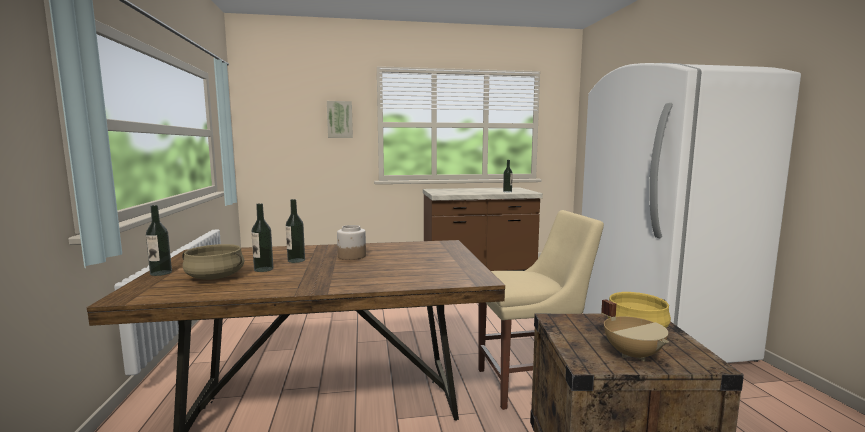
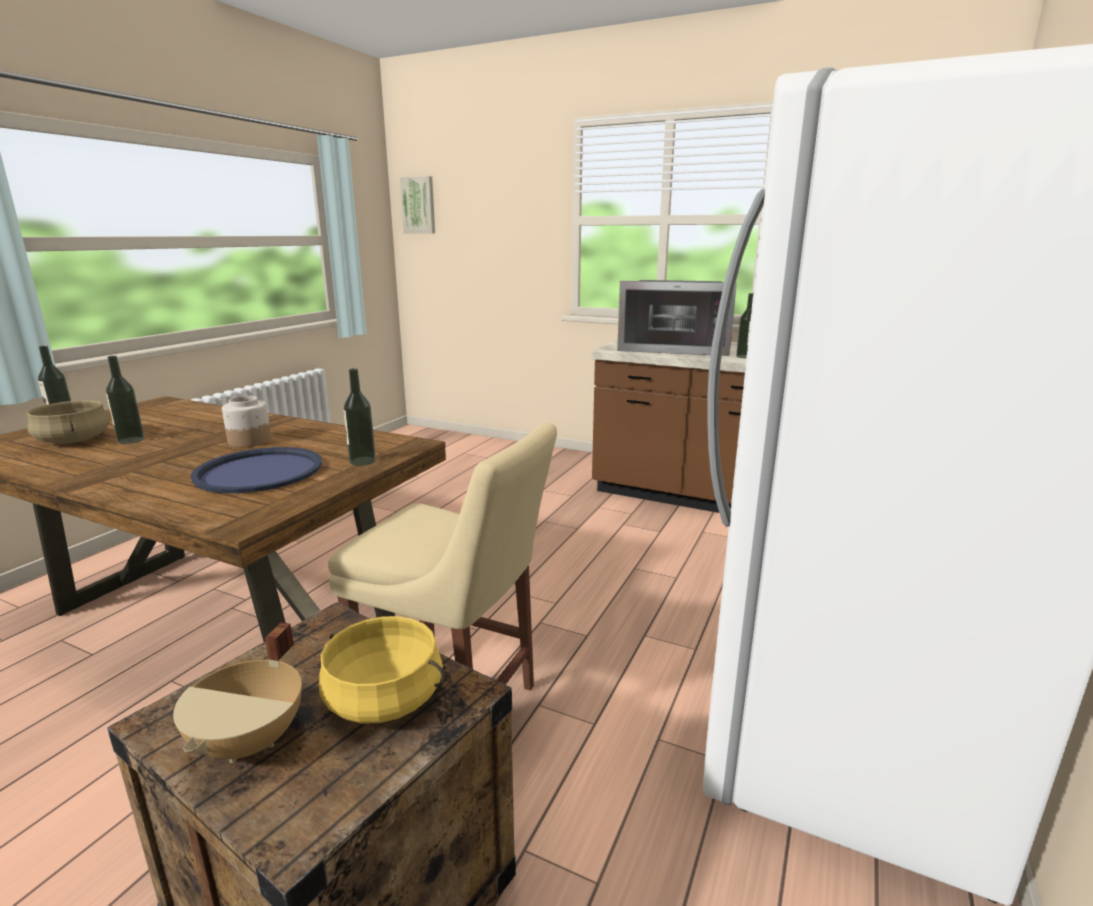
camera: 35 degrees right, 10 degrees up
(296, 260) = (189, 434): bottle -> bottle (362, 461)
(340, 119) = (518, 213): picture -> picture (419, 205)
(411, 264) = (259, 471): none -> blue tray
(467, 191) = (674, 348): none -> microwave

